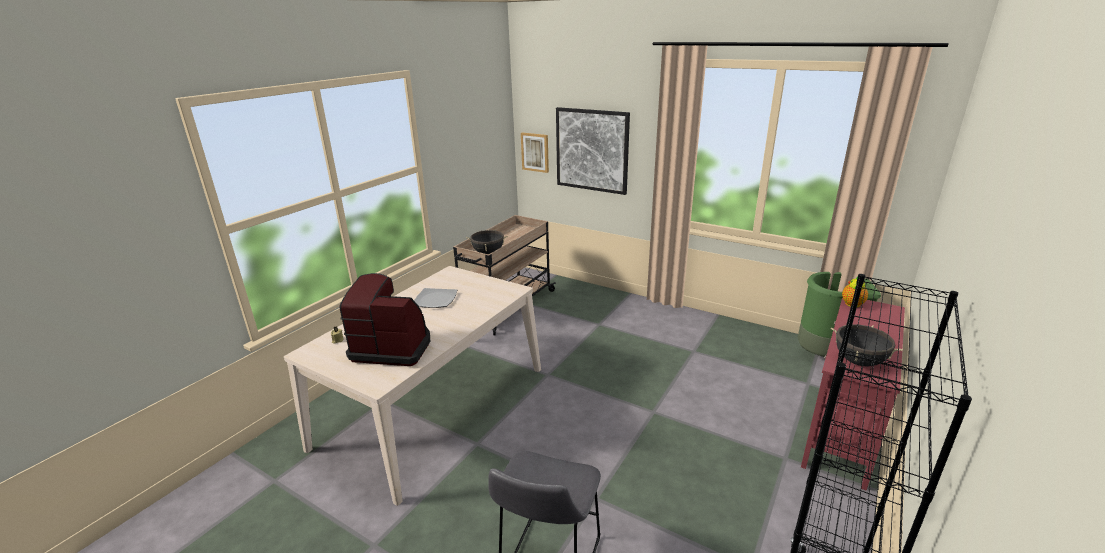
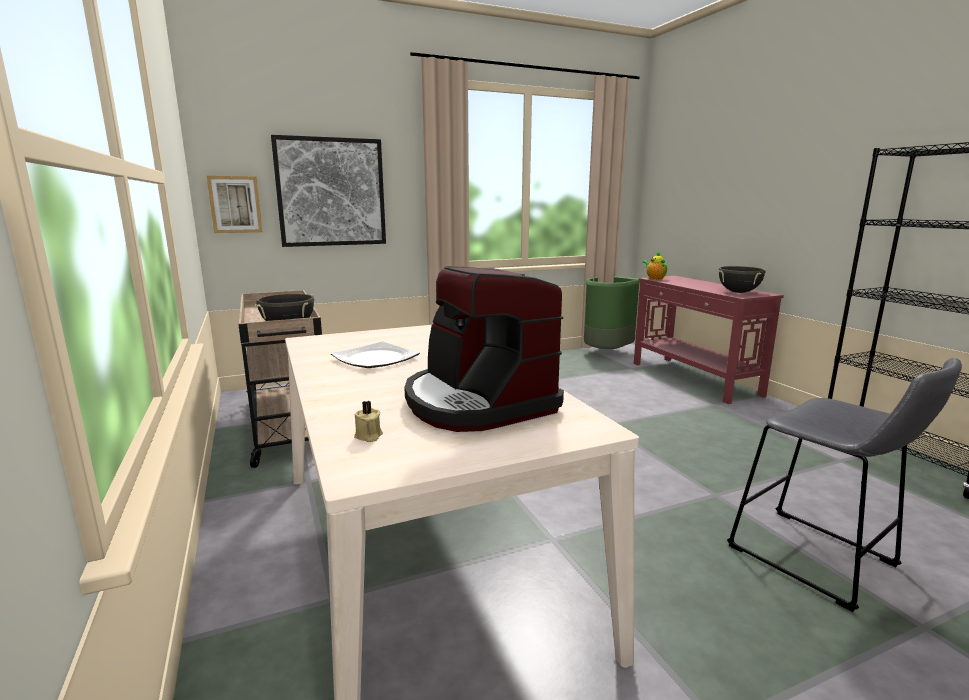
camera: 55 degrees left, 10 degrees down
(392, 347) = (477, 402): coffee machine -> coffee machine turned 75 degrees counterclockwise

